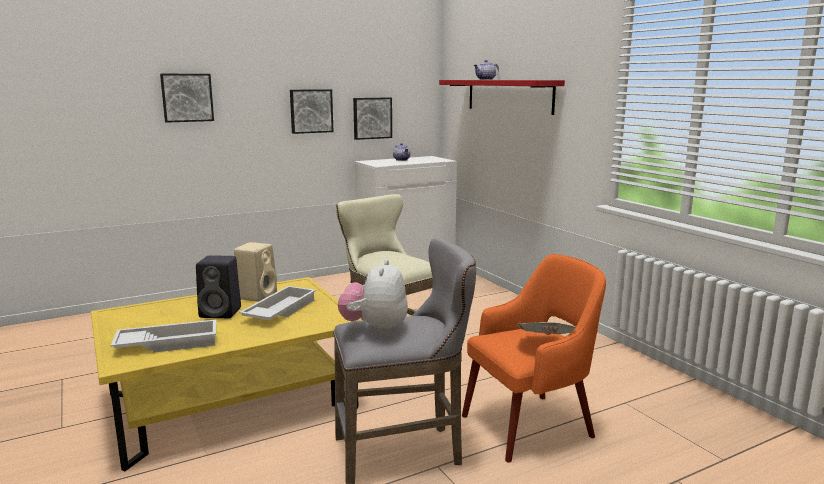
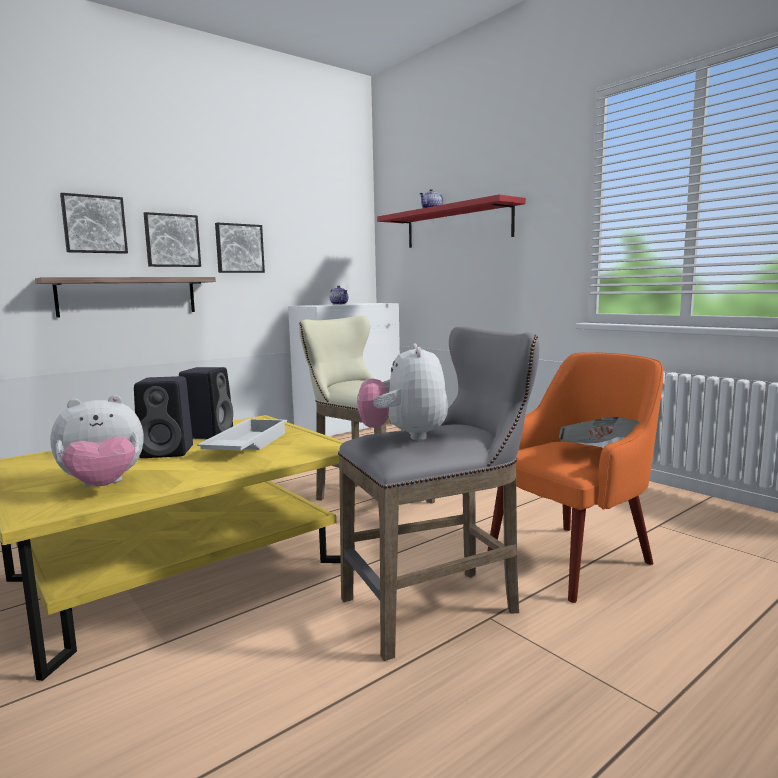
camera: 10 degrees left, 5 degrees down
(168, 343) = (103, 486): white tray -> plush toy
(214, 156) = (128, 296): none -> shelf
(257, 295) = (209, 434): beige speaker -> black speaker
(372, 118) = (304, 260): picture -> picture (172, 240)

